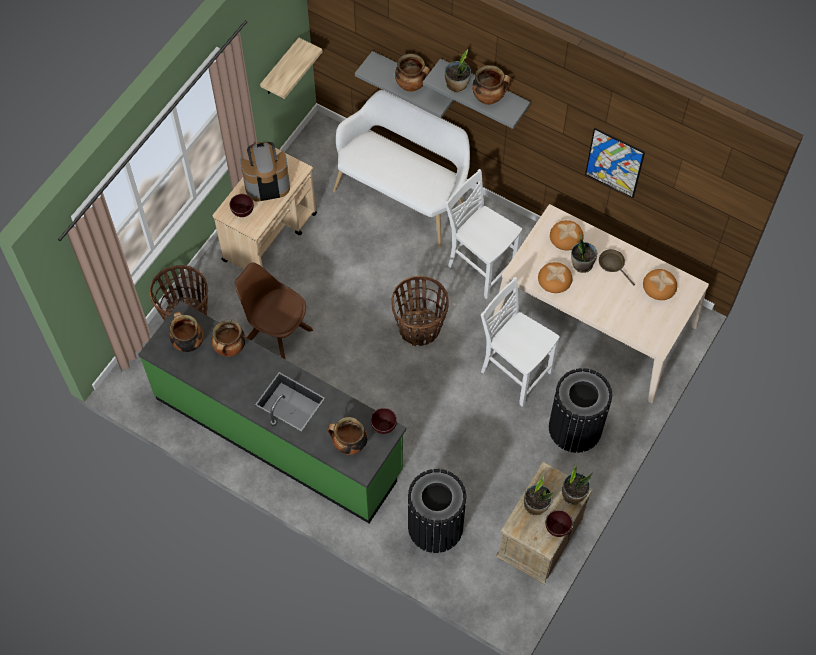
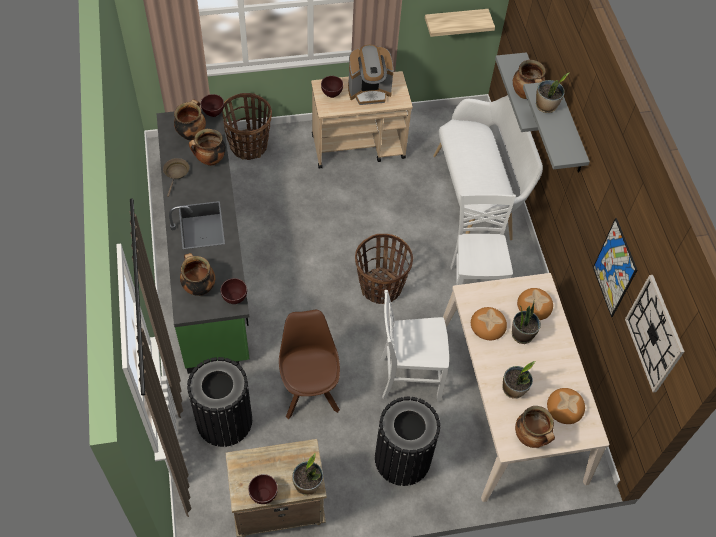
camera: 45 degrees right, 5 degrees down
(183, 312) = (213, 114): none -> brown bowl
(266, 184) = (369, 91): coffee machine -> coffee machine turned 135 degrees clockwise
(277, 334) = (286, 205): brown chair -> brown chair (309, 389)
(489, 98) = (560, 133): cooking pot -> cooking pot (531, 437)
(514, 372) = (408, 378): white chair -> white chair turned 90 degrees counterclockwise
(536, 505) = (271, 462): potted plant -> potted plant (513, 389)
(613, 265) = (546, 357): brown frying pan -> brown frying pan (176, 174)
(693, 185) = (654, 334): none -> wall clock

